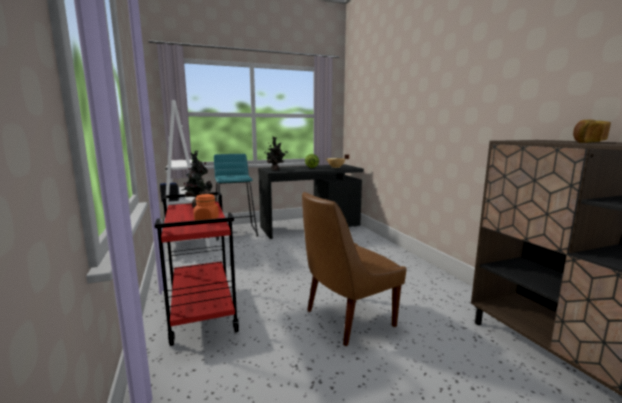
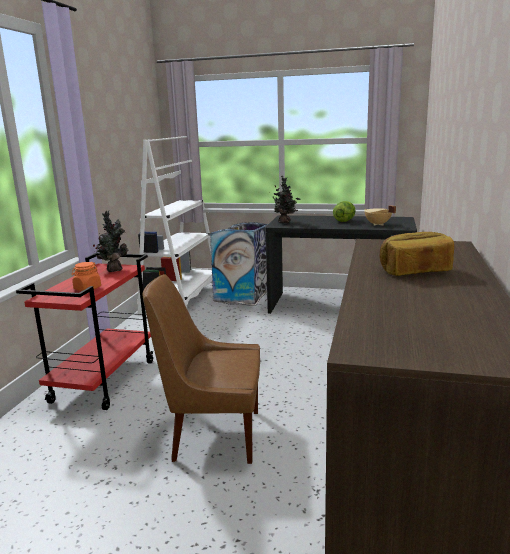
camera: 35 degrees right, 5 degrees up
(236, 232) = (243, 296): turquoise stool -> trash can

